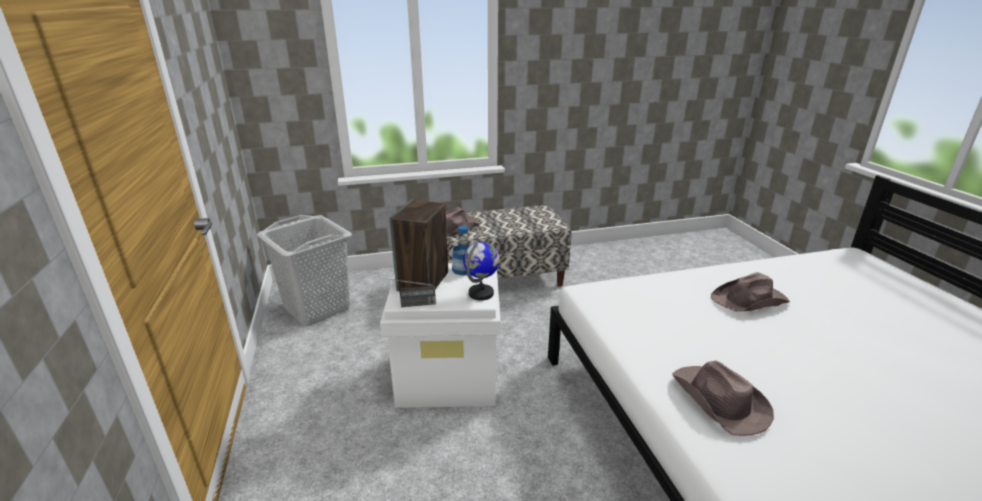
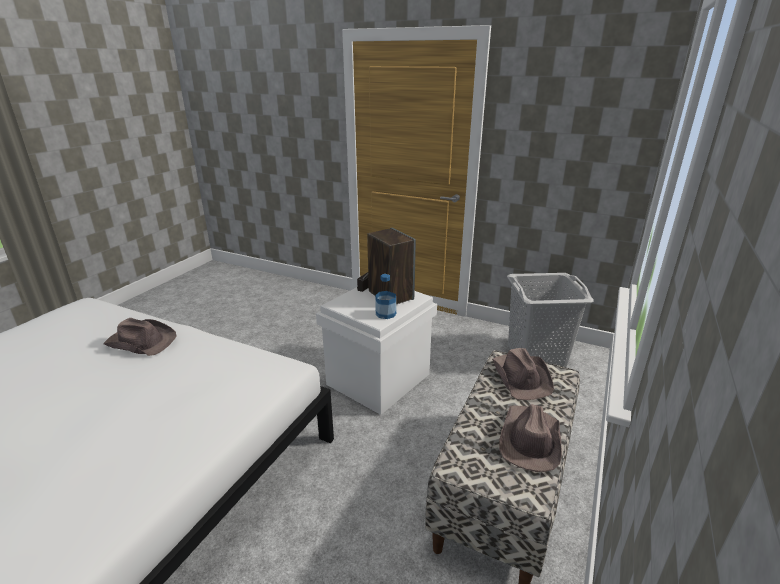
camera: 130 degrees right, 0 degrees up
(481, 293) = (344, 307): globe -> none
(750, 300) = (112, 450): brown hat -> brown hat (529, 439)

